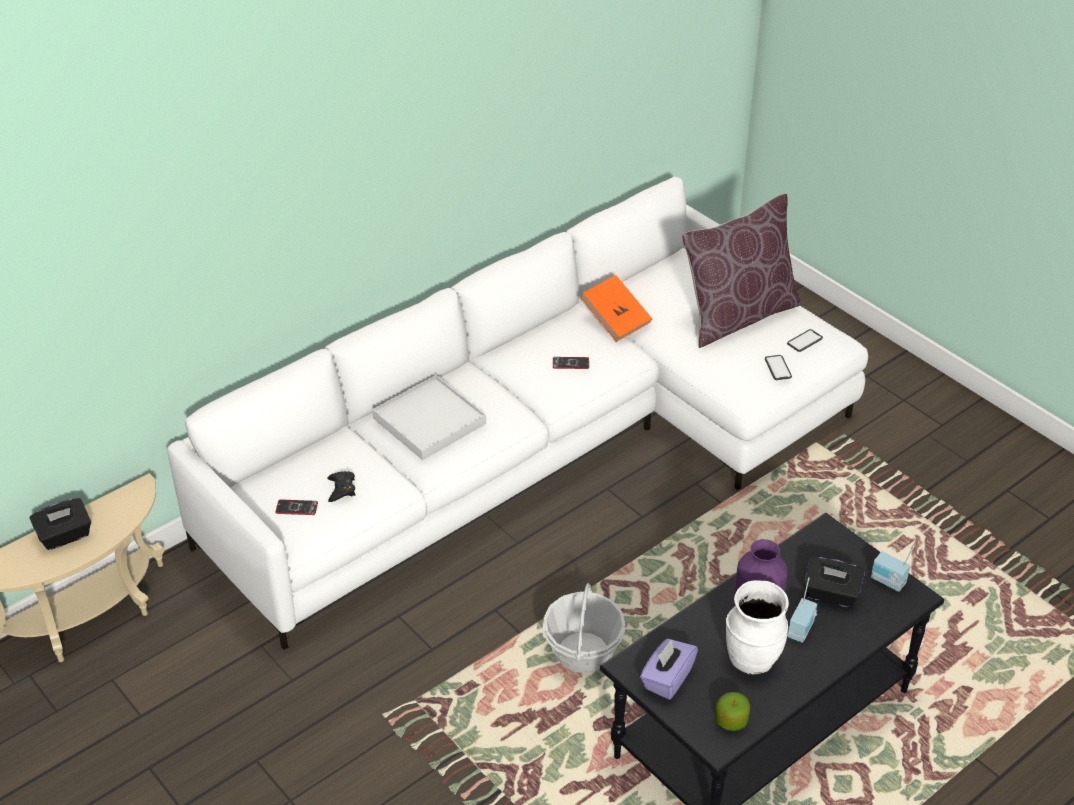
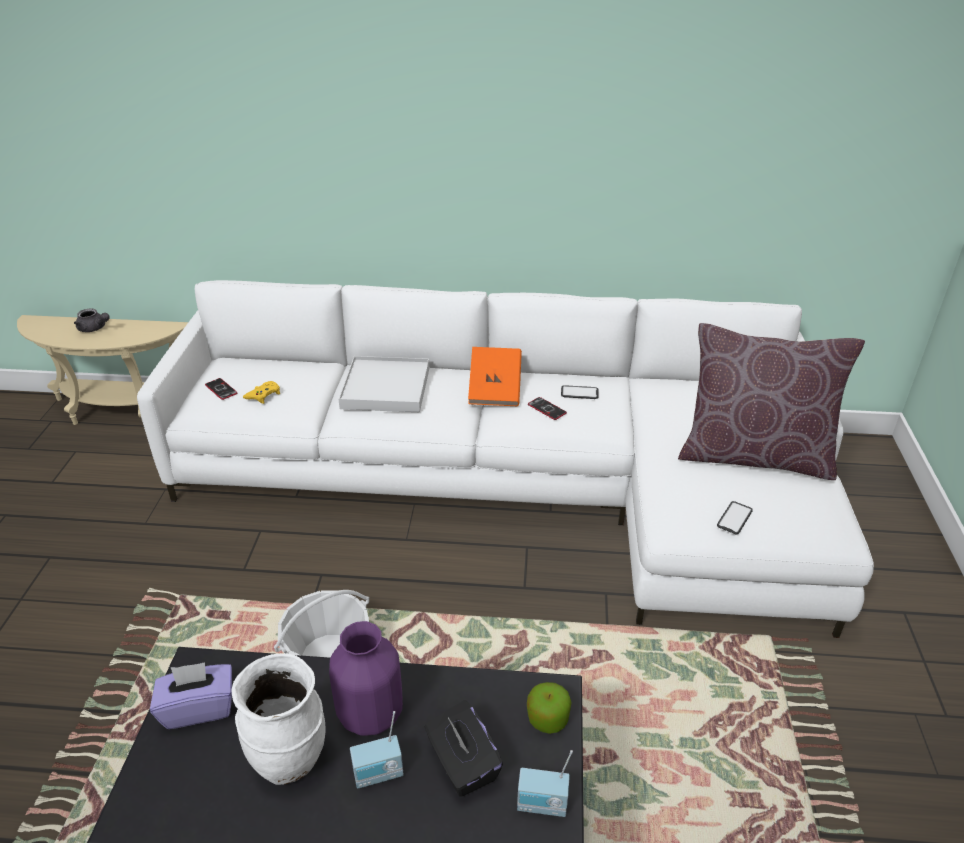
camera: 45 degrees right, 5 degrees down
(65, 536) = (94, 329): black tissue box -> grey teapot
(341, 489) = (263, 395): black game controller -> yellow game controller
(616, 320) = (633, 401): orange book -> orange book (495, 390)
(731, 721) = (177, 804): apple -> apple (547, 719)
(804, 341) = (797, 512): phone -> phone (579, 393)
(887, 582) = (542, 806): radio -> radio turned 75 degrees counterclockwise

